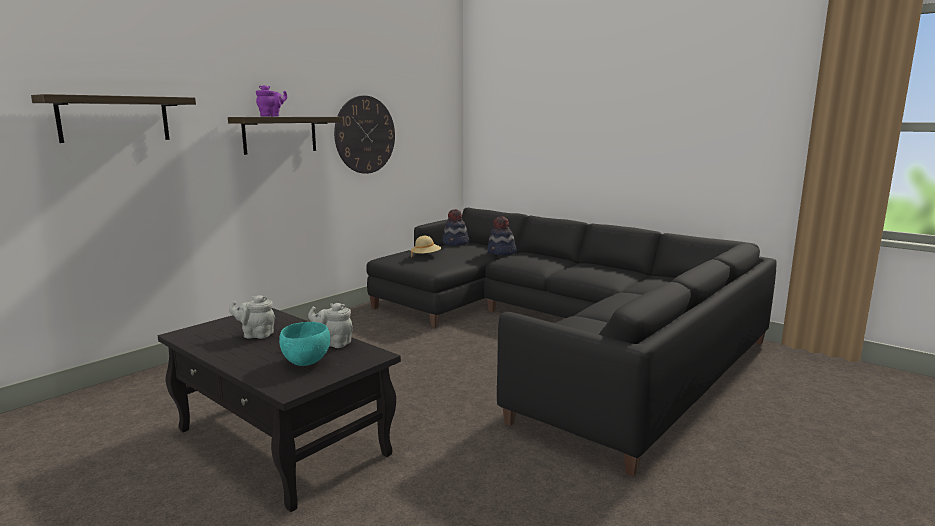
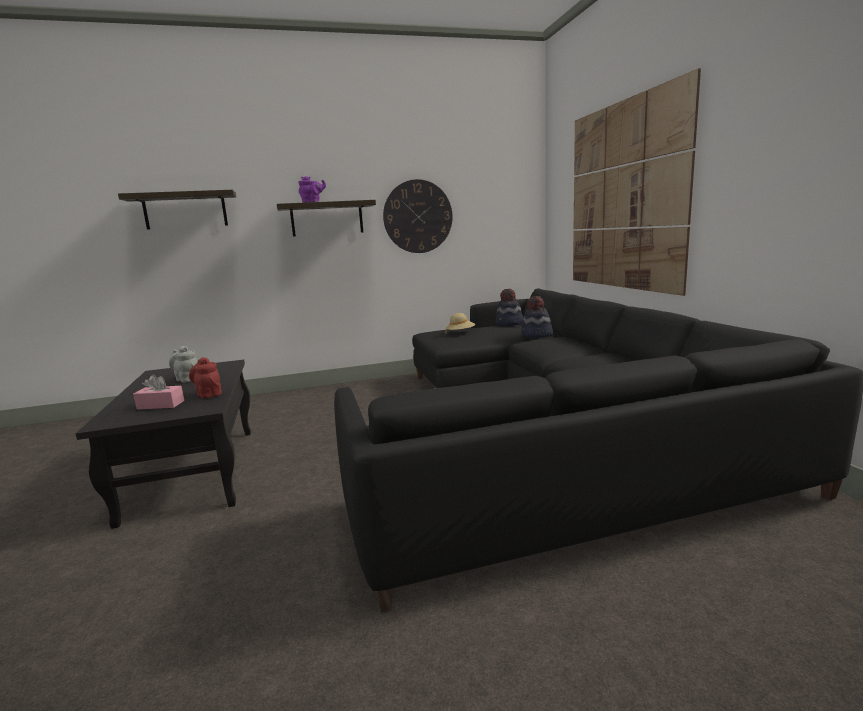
camera: 35 degrees right, 0 degrees up
(307, 362) = (161, 405): turquoise bowl -> pink tissue box
(333, 343) = (208, 394): grey teapot -> red teapot
(569, 131) = (625, 196): none -> picture

